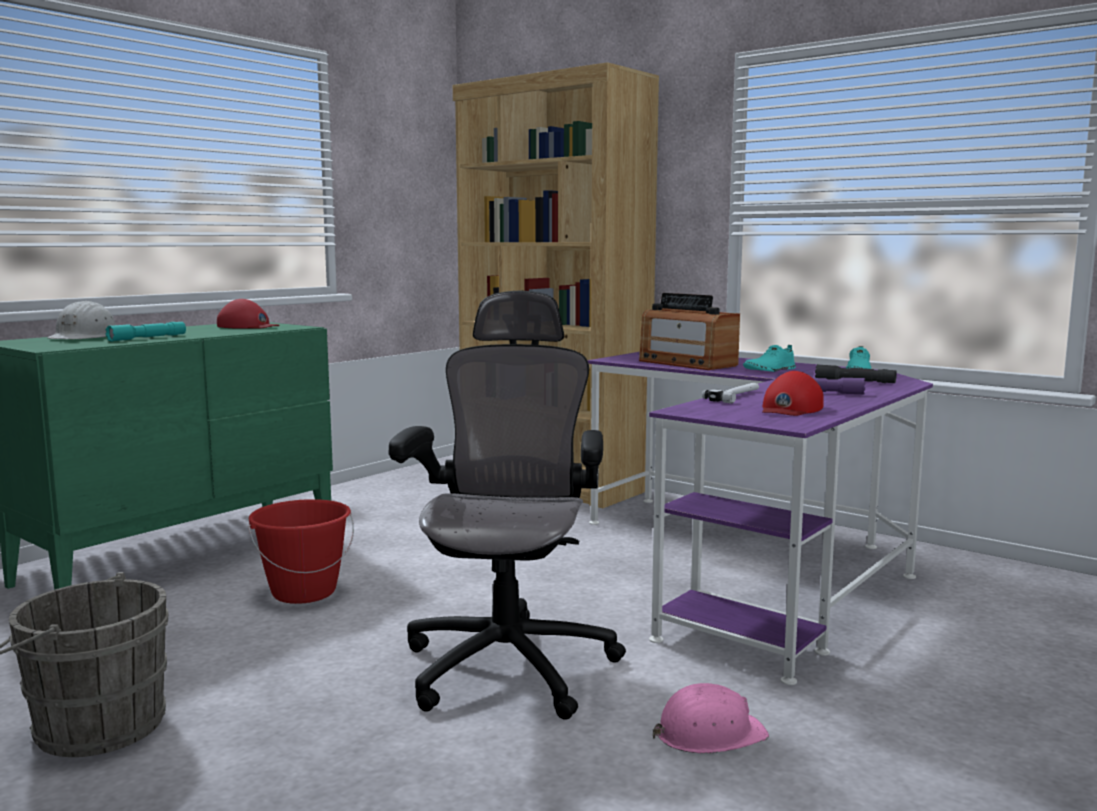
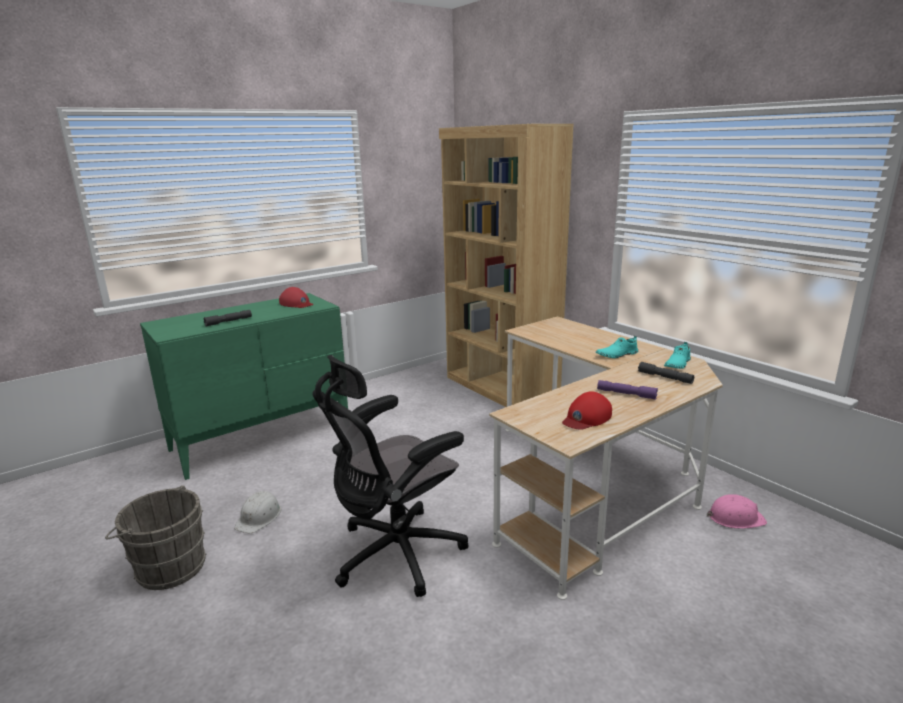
camera: 15 degrees right, 10 degrees up
(85, 337) = (198, 318): white hard hat -> white hard hat (259, 517)
(147, 338) = (228, 321): turquoise flashlight -> grey flashlight
(304, 592) = (314, 474): red bucket -> none
(508, 666) = (398, 554): office chair -> office chair turned 150 degrees counterclockwise
(687, 363) = (567, 340): radio -> none
(709, 734) = (488, 634): pink hard hat -> pink hard hat (735, 518)
(736, 396) = (563, 394): hammer -> none
(755, 566) = (593, 483): purple desk -> beige desk

